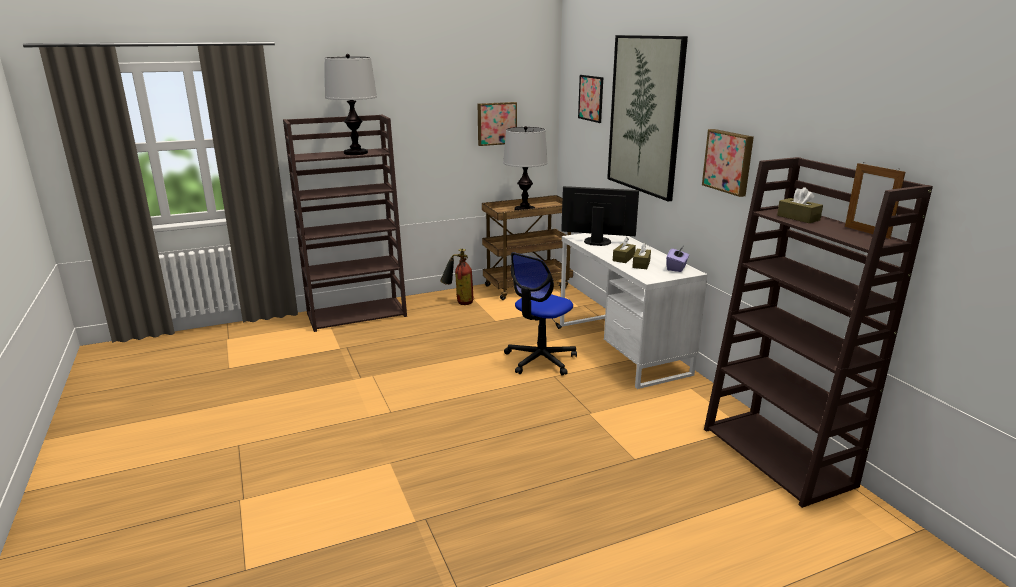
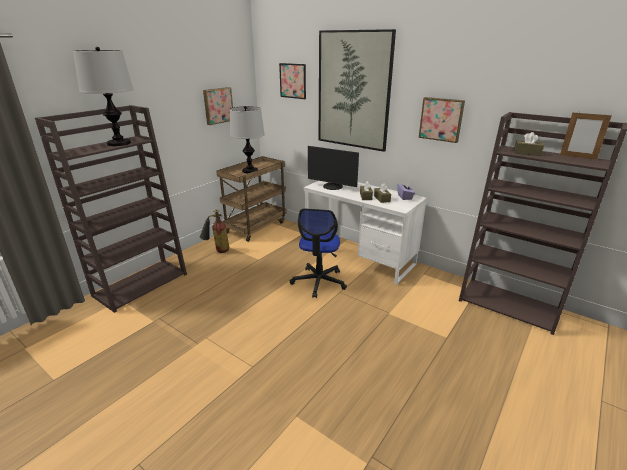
camera: 30 degrees left, 5 degrees up
(597, 241) = (332, 187): monitor -> monitor turned 135 degrees counterclockwise

